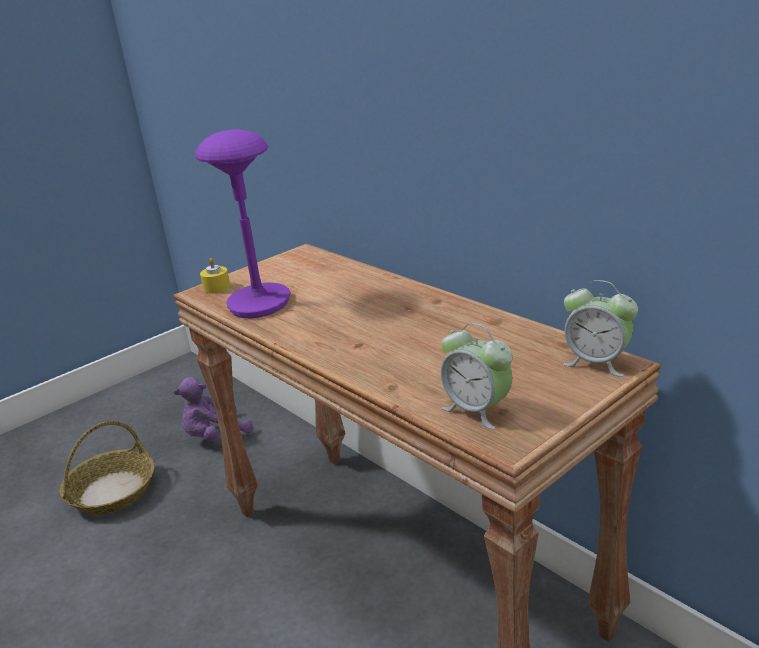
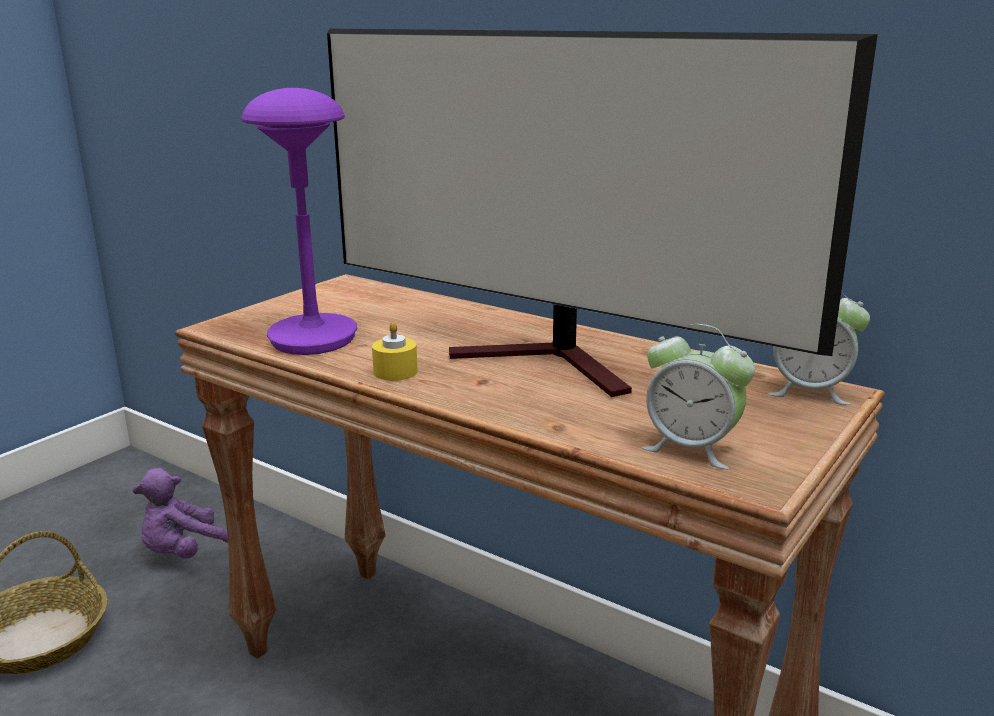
camera: 15 degrees left, 5 degrees down
(217, 287) = (240, 321): yellow candle -> yellow candle (395, 372)
(418, 330) = (556, 363): none -> television

